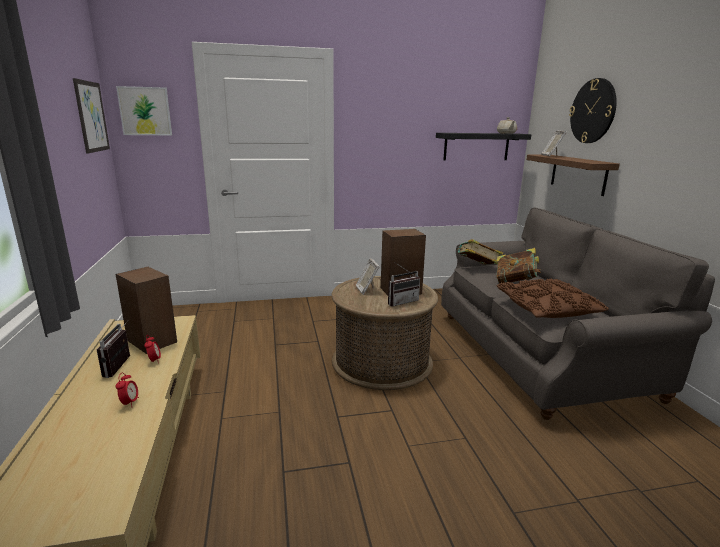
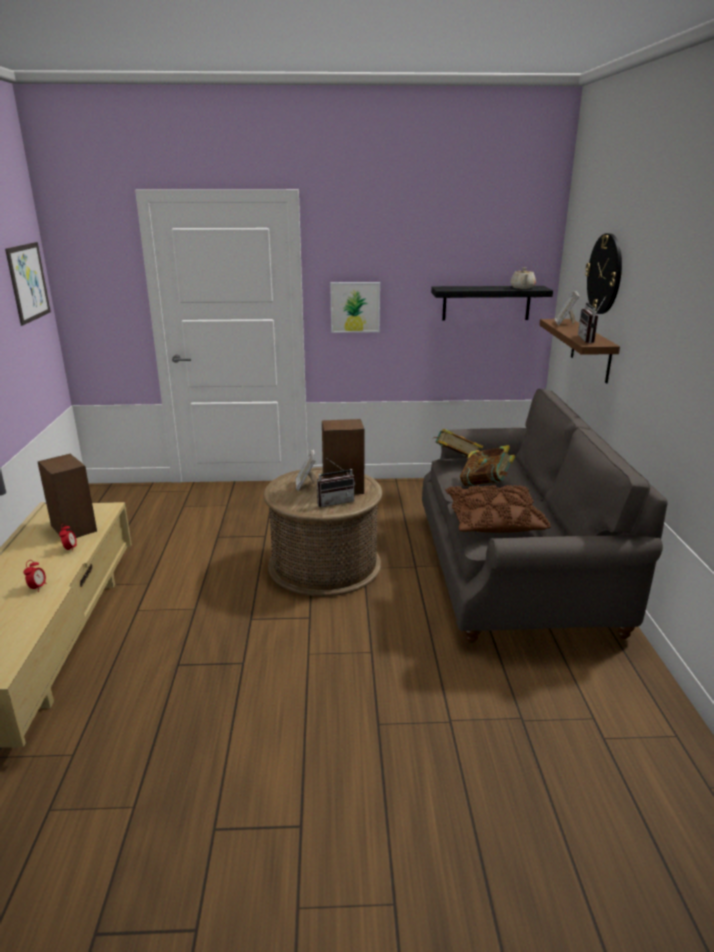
camera: 10 degrees right, 5 degrees up
(122, 367) = (39, 553): radio -> radio (590, 340)
(145, 111) = (88, 268): picture -> picture (355, 307)

